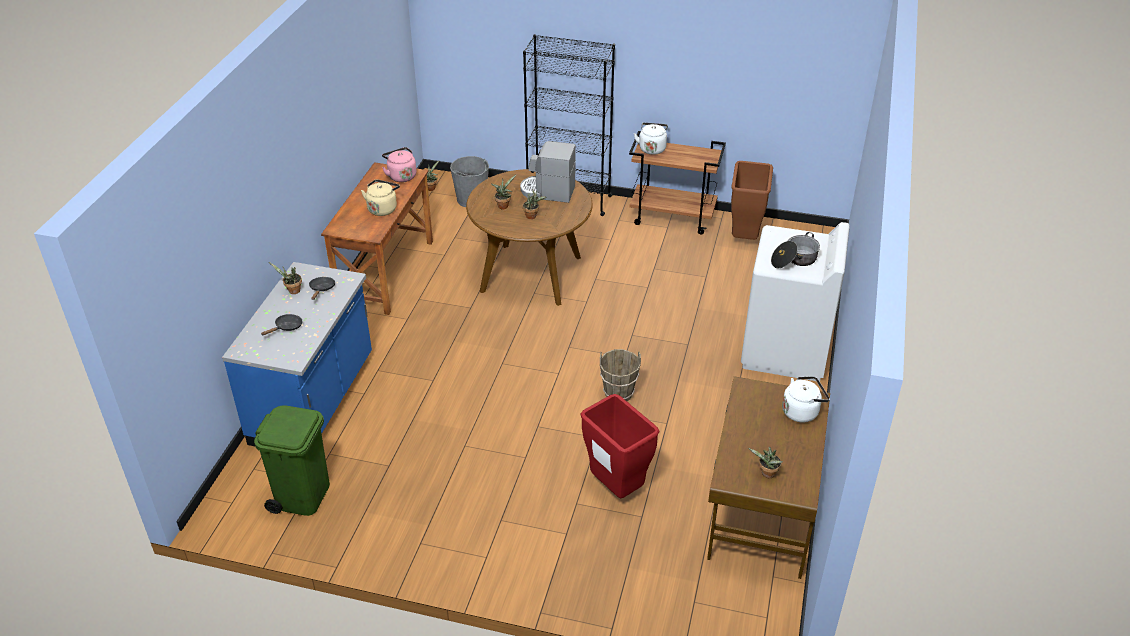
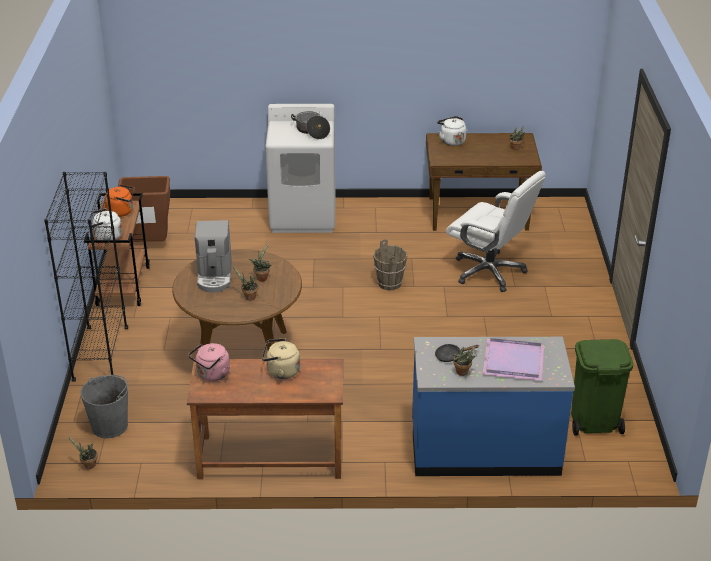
camera: 105 degrees left, 5 degrees down
(286, 327) = (514, 360): black frying pan -> purple tray
(616, 488) = (489, 272): red trash can -> white office chair
(697, 158) = (122, 211): none -> orange kettle

